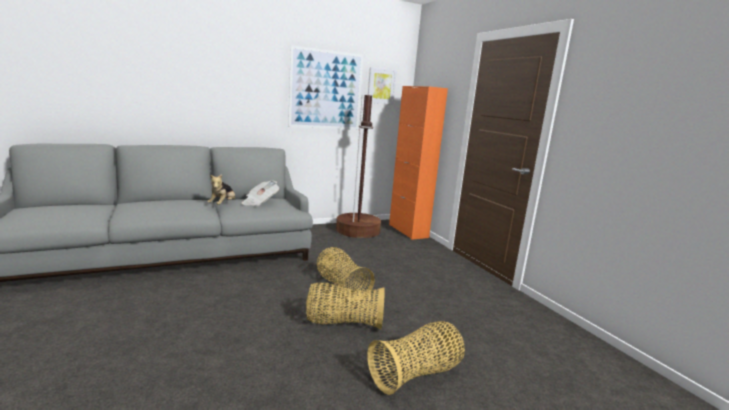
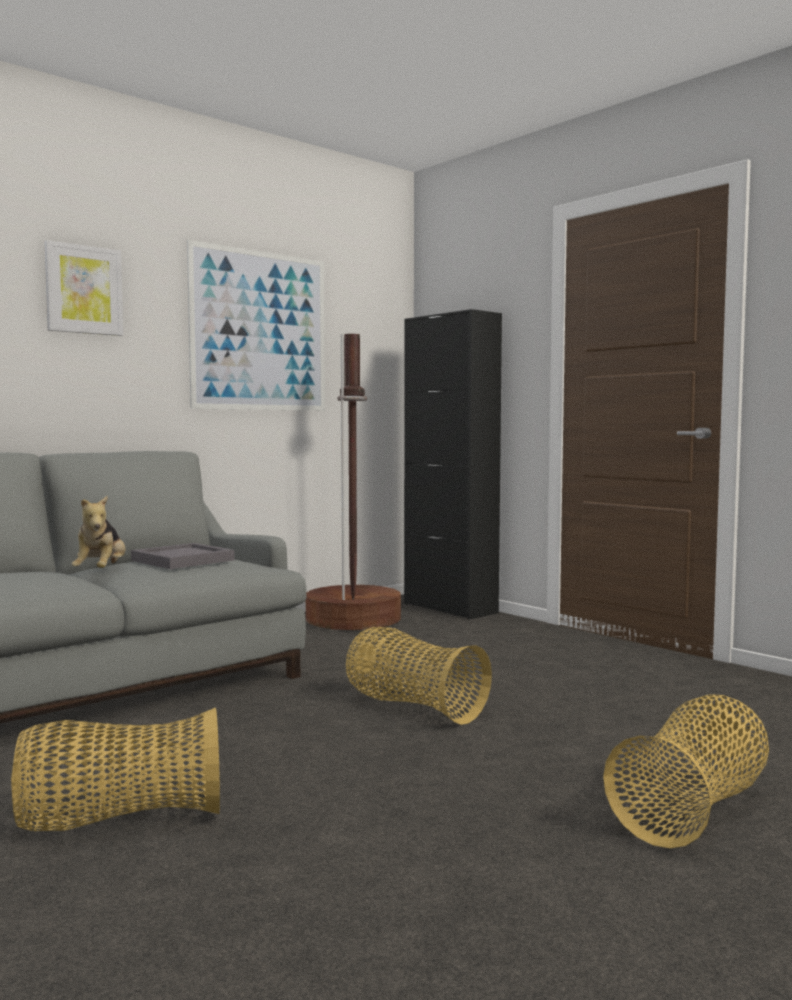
camera: 15 degrees left, 10 degrees down
(260, 202) = (182, 560): newspaper -> grey tray
(343, 323) = (476, 760): basket -> basket (119, 820)
(381, 86) = (359, 323): picture -> picture (83, 290)
(408, 231) = (450, 608): orange cabinet -> black cabinet

